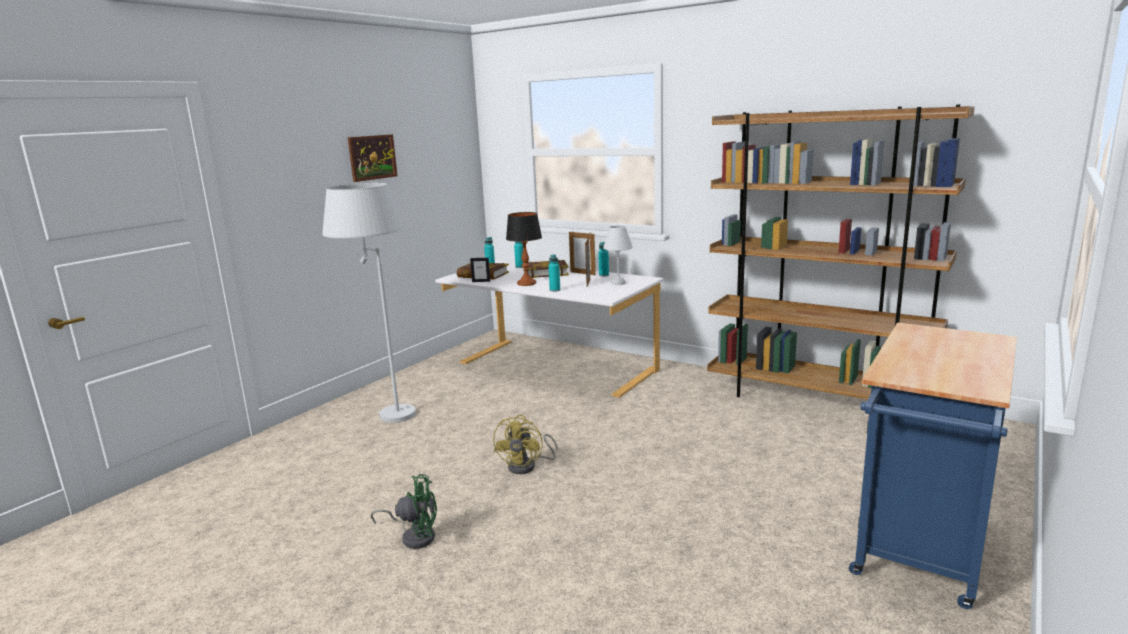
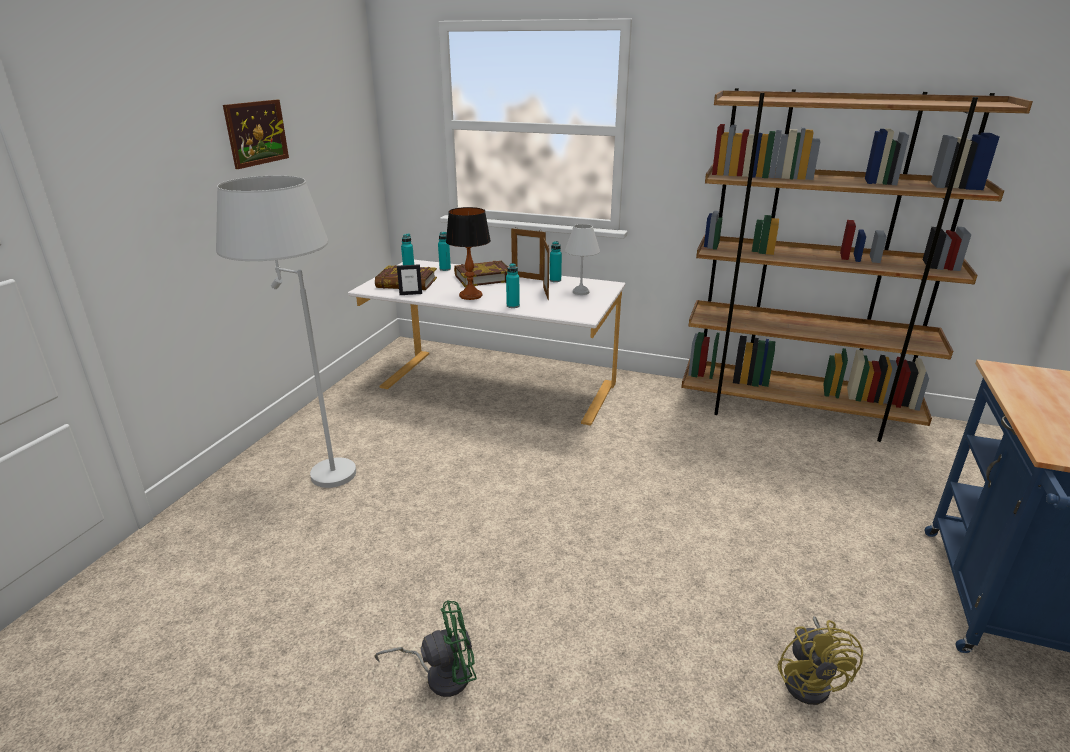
camera: 15 degrees left, 10 degrees up
(527, 466) = (533, 539): yellow fan -> yellow fan (811, 681)

